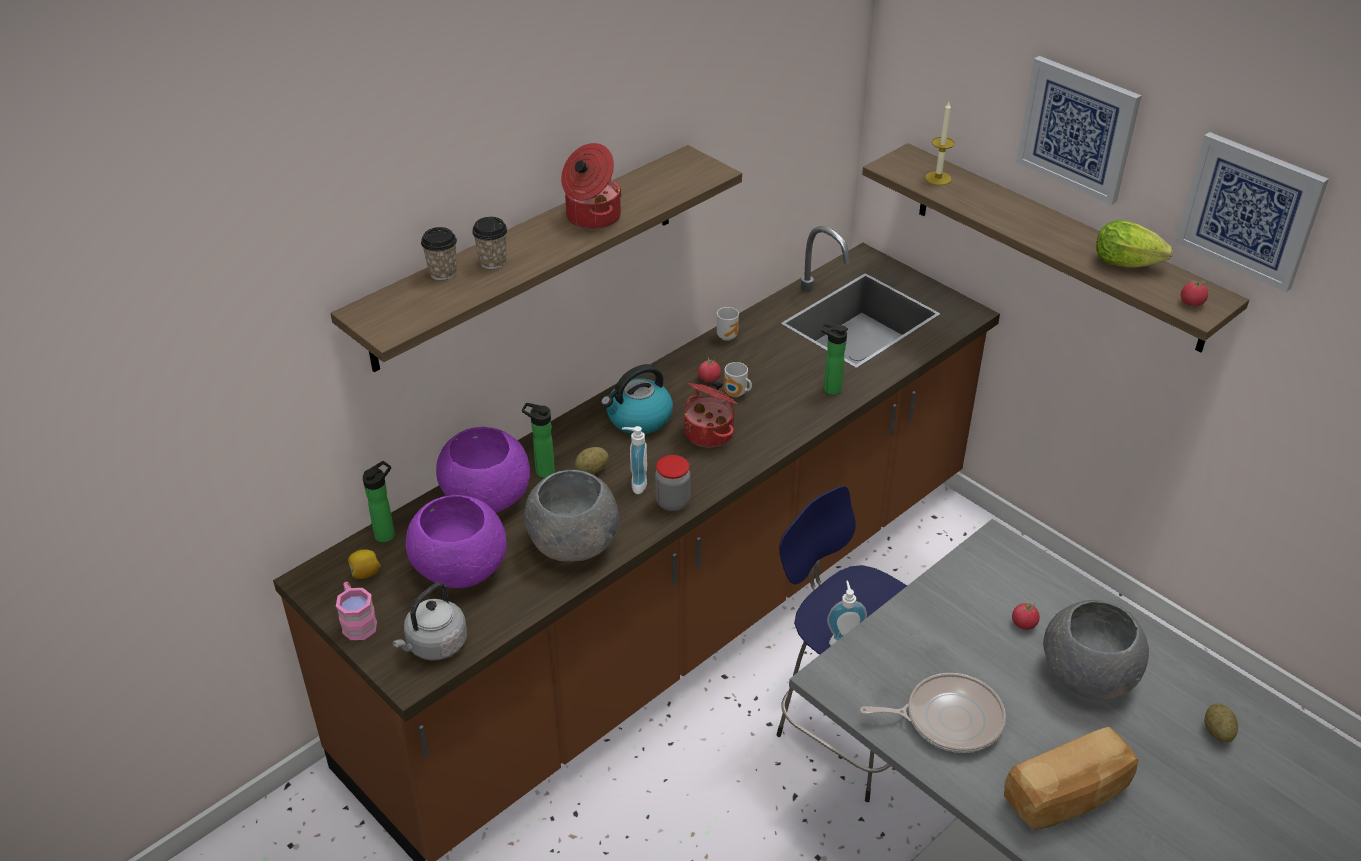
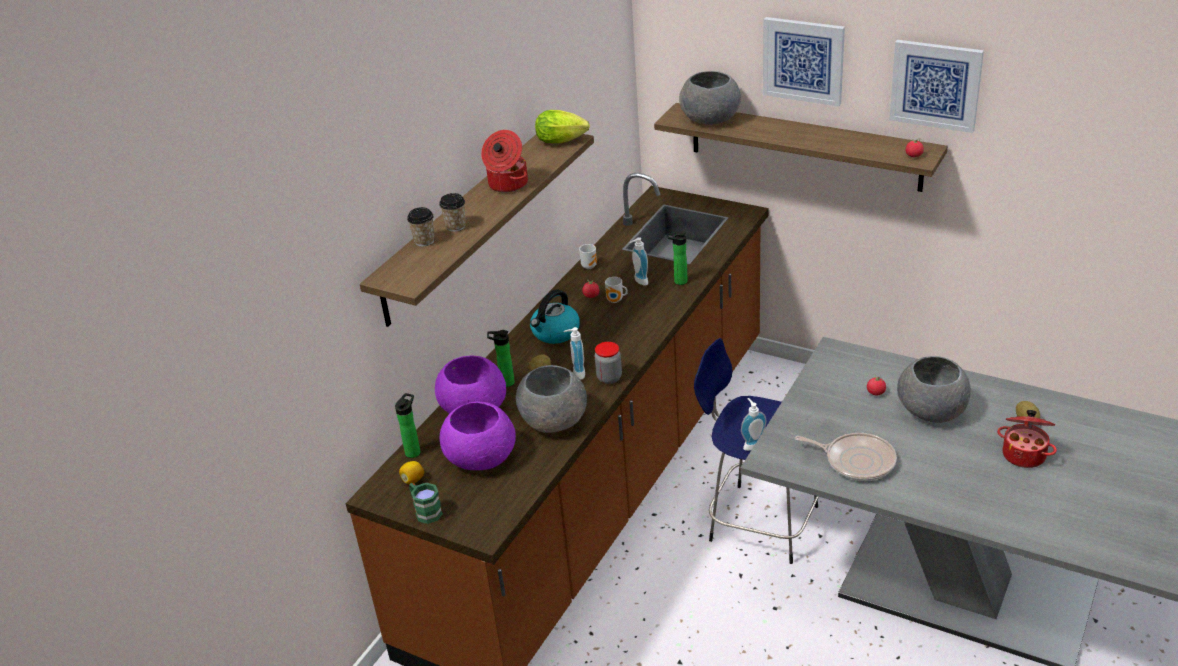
camera: 15 degrees left, 5 degrees down
(357, 621) = (425, 511): pink mug -> green mug
(434, 645) = (491, 510): grey kettle -> none
(710, 432) = (611, 328): cooking pot -> cooking pot (1024, 454)
(779, 375) = (639, 281): none -> soap dispenser
(938, 178) = (709, 119): candle -> grey bowl
(948, 718) = (856, 461): frying pan -> frying pan turned 45 degrees clockwise
(1068, 797) = (954, 483): bread -> none
(1130, 264) = (863, 142): lettuce -> lettuce (564, 141)

